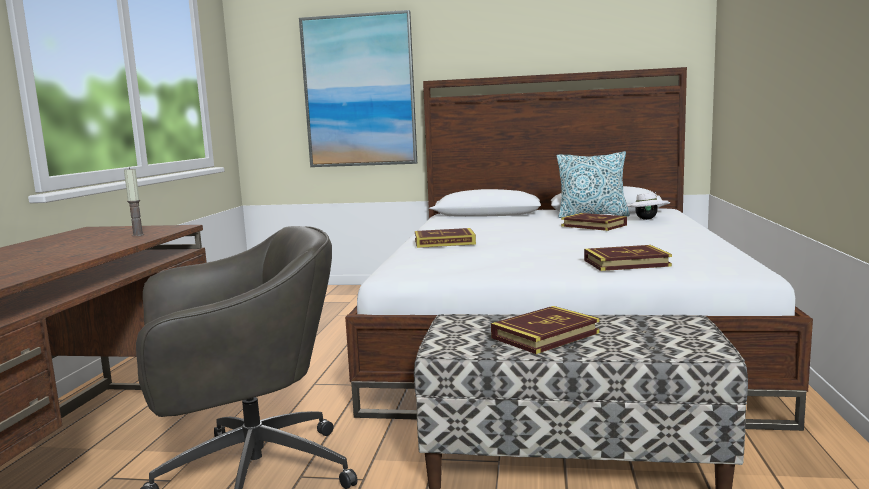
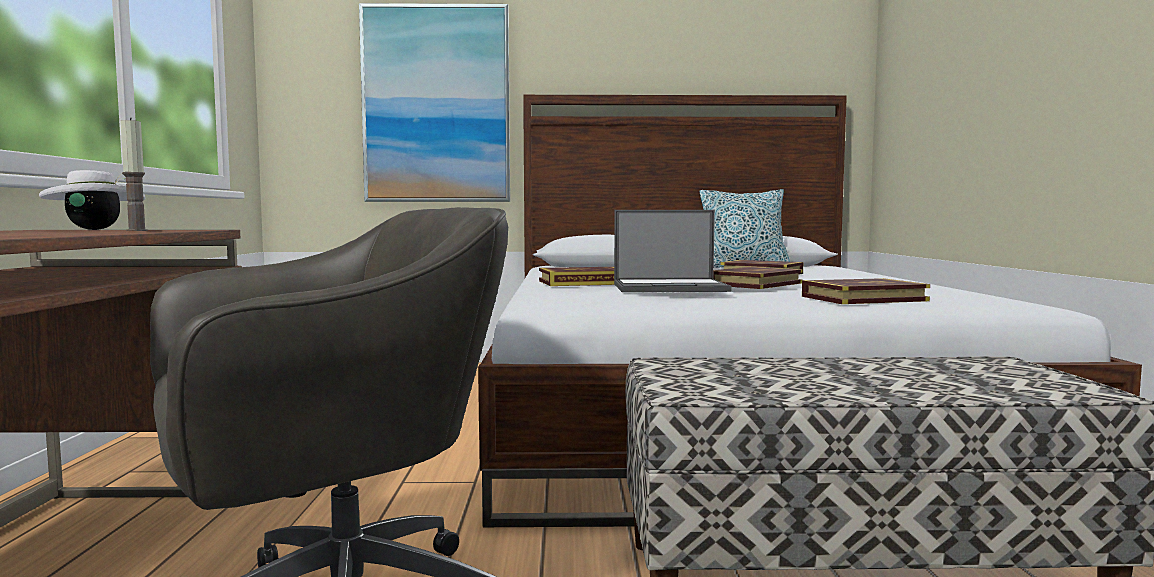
camera: 10 degrees left, 5 degrees down
(495, 251) = (671, 287): none -> laptop
(545, 335) = (824, 378): book -> book (755, 284)
(646, 219) = (819, 270): white hat -> white hat (96, 229)

